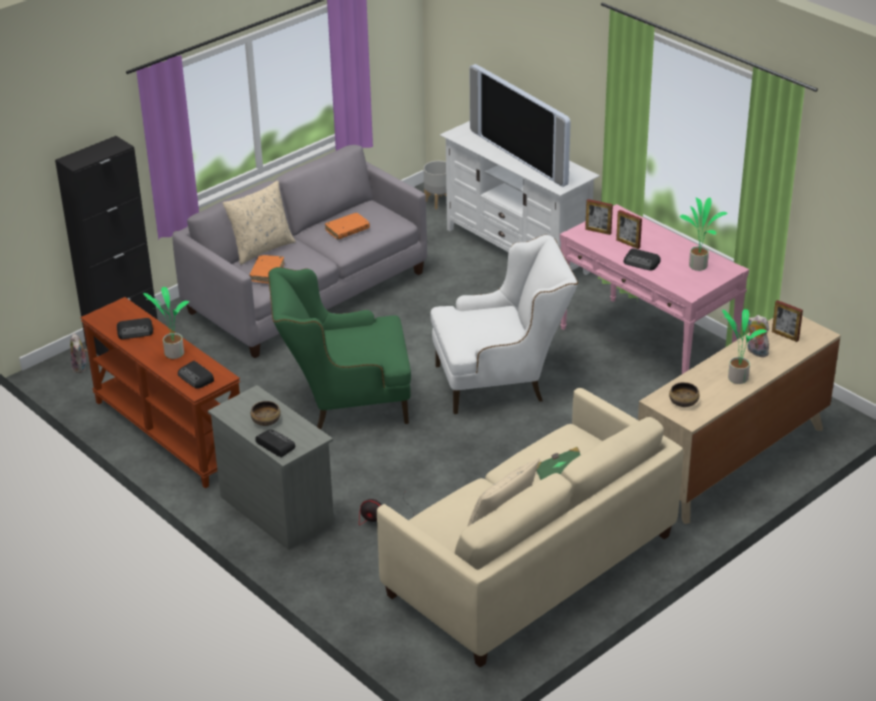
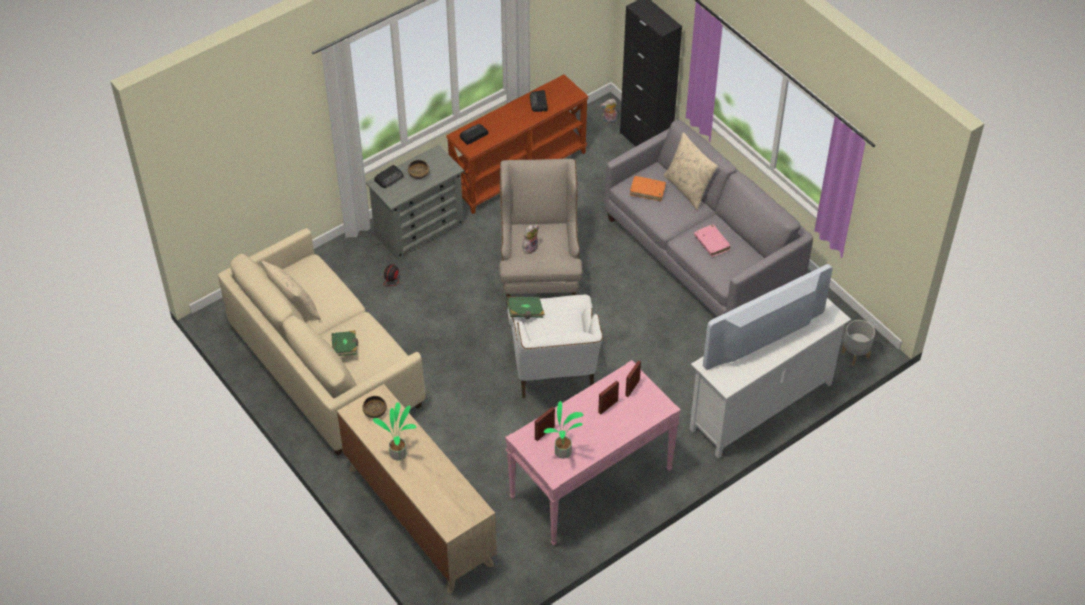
camera: 95 degrees right, 15 degrees up
(173, 353) = (507, 123): potted plant -> none
(344, 403) = (539, 271): green armchair -> beige armchair
(347, 230) = (711, 243): orange book -> pink book
(473, 342) = (525, 312): none -> green book
(642, 263) = (574, 411): radio -> none
(756, 352) = (432, 474): plush toy -> plush toy (530, 247)
(785, 336) = (452, 500): picture frame -> picture frame (544, 433)

